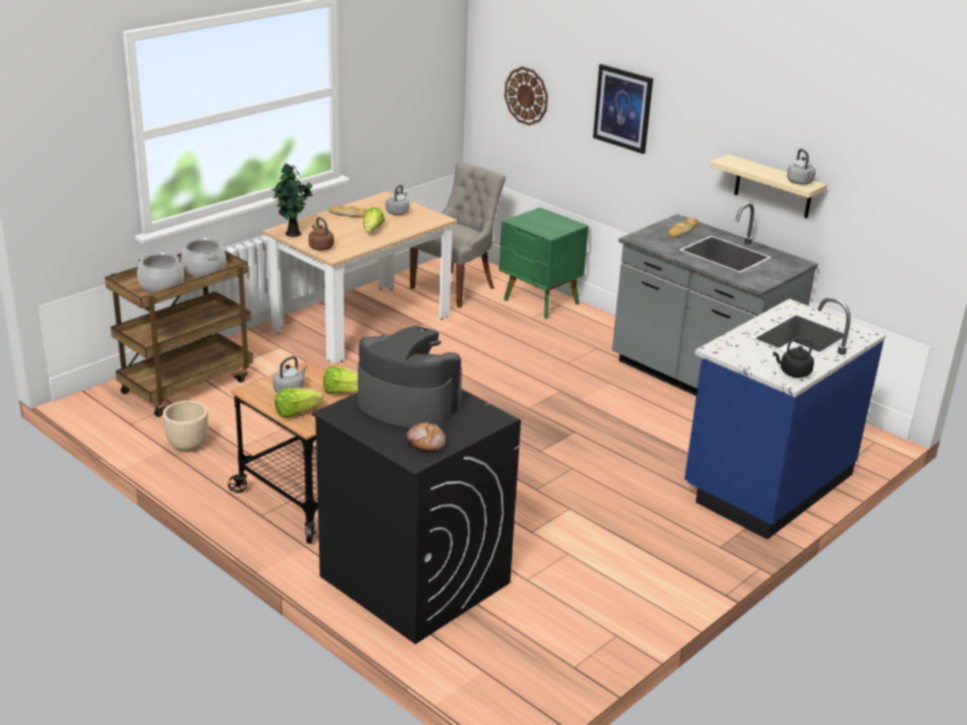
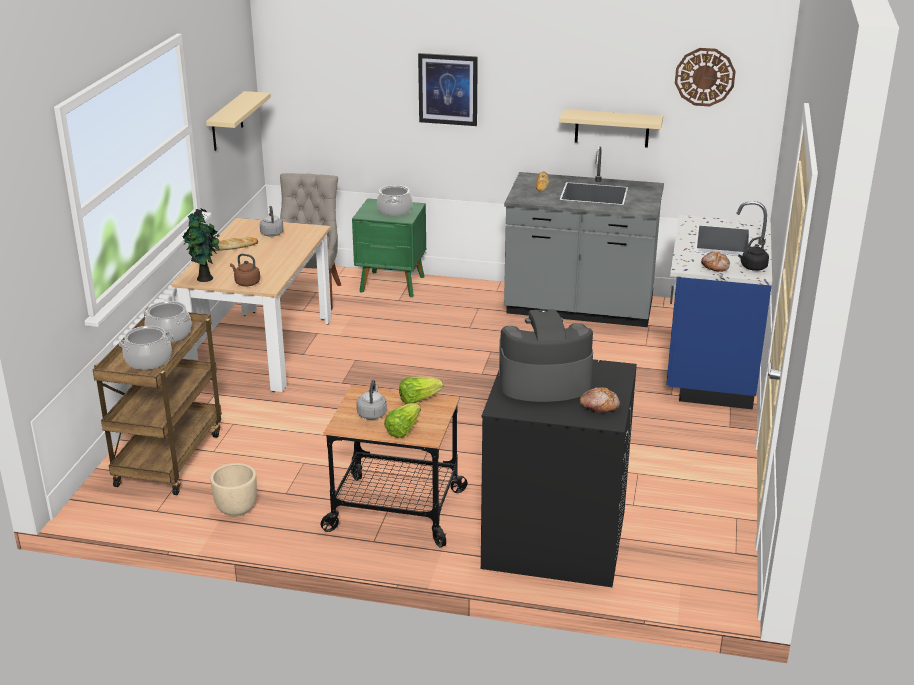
camera: 30 degrees left, 0 degrees up
(372, 230) = (272, 255): lettuce -> none
(402, 96) = (227, 122): none -> beige shelf
(526, 96) = (336, 97): wall clock -> wall clock (704, 77)
(549, 225) = (395, 211): none -> cooking pot
(752, 359) = (715, 266): none -> bread
(800, 182) = (644, 118): grey kettle -> none

